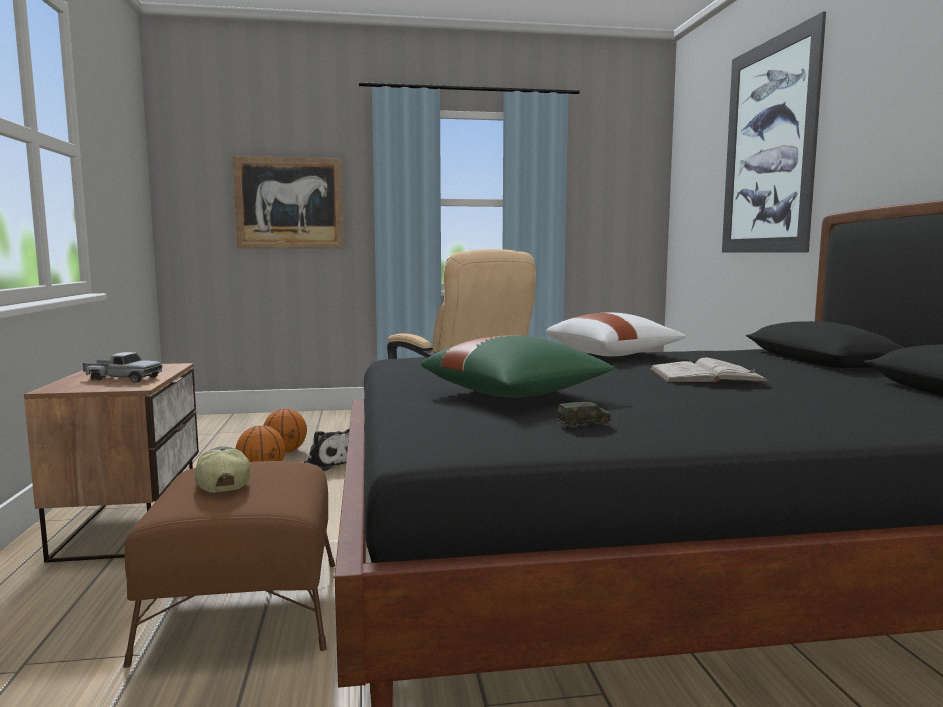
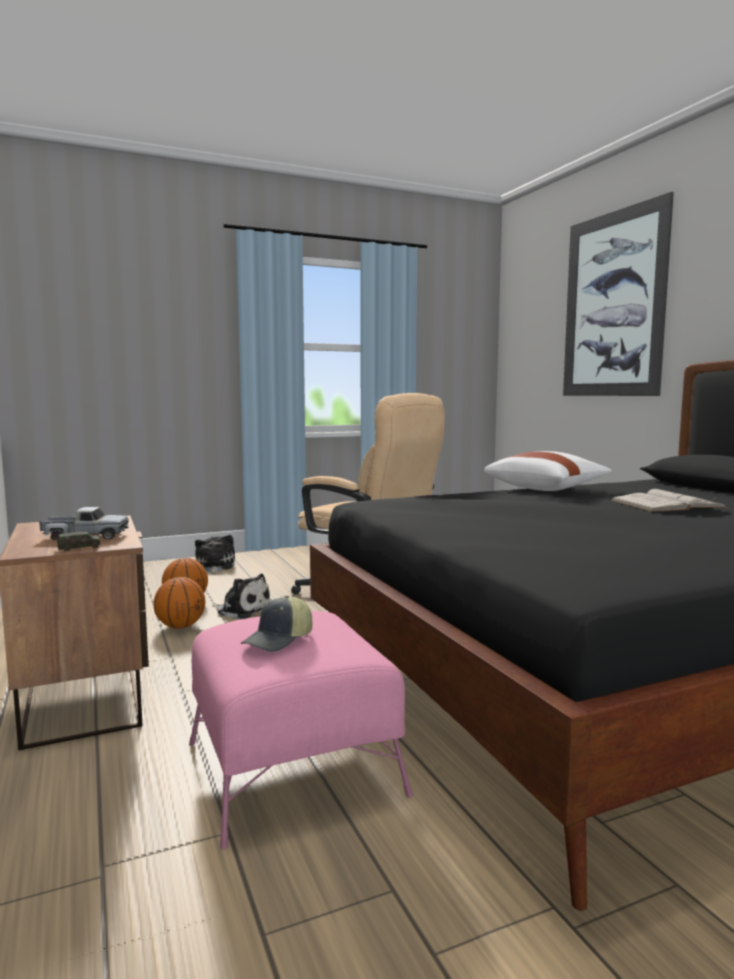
camera: 15 degrees left, 0 degrees up
(221, 484) = (279, 640): cap -> cap turned 105 degrees counterclockwise
(242, 609) = (292, 769): brown ottoman -> pink ottoman
(289, 203) = (149, 344): picture -> none
(340, 420) = (214, 566): none -> plush toy
(516, 395) = (553, 530): green pillow -> none
(583, 423) = (670, 553): toy car -> toy car (79, 548)

